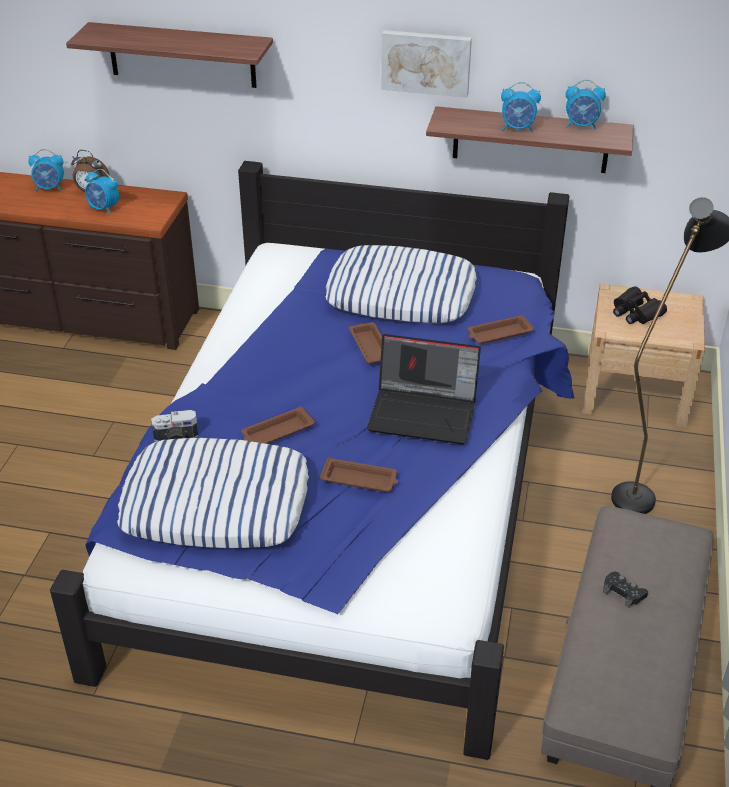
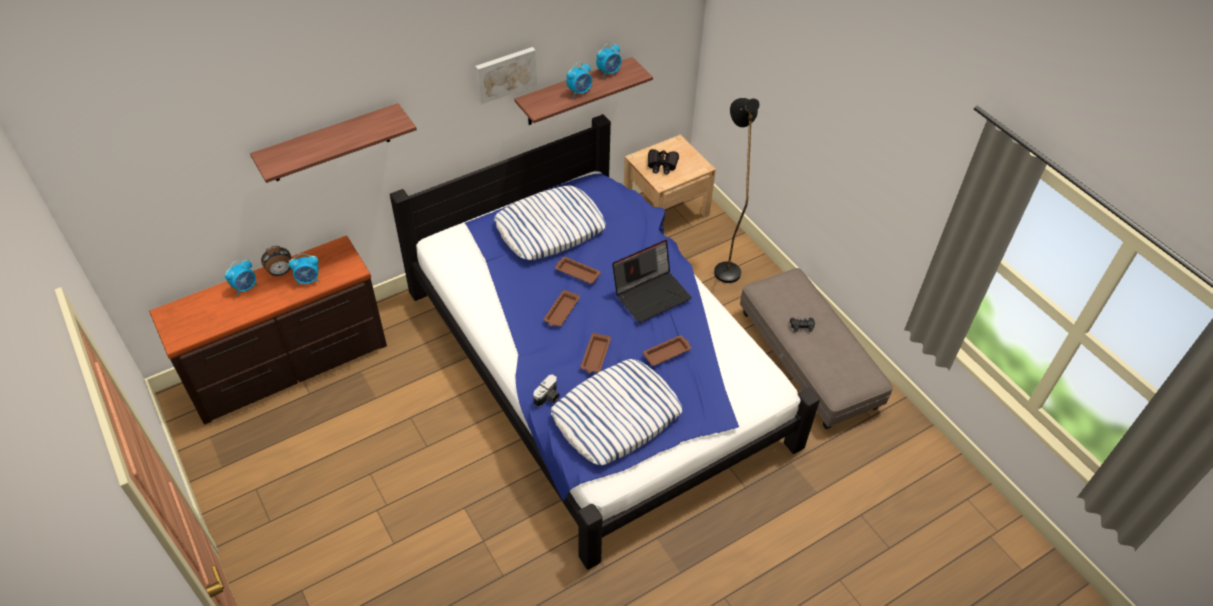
camera: 45 degrees left, 10 degrees up
(498, 334) = (630, 222): brown tray -> brown tray (561, 311)

